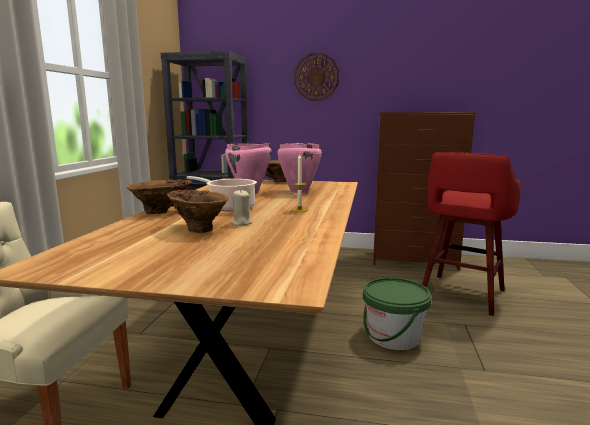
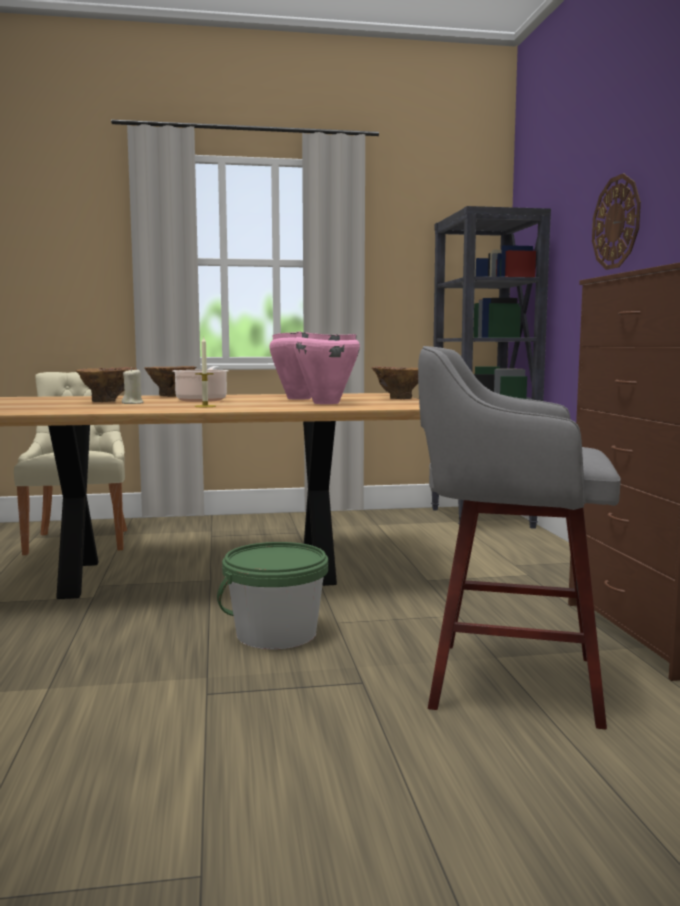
camera: 70 degrees right, 5 degrees down
(461, 295) = (507, 681): red stool -> grey stool

